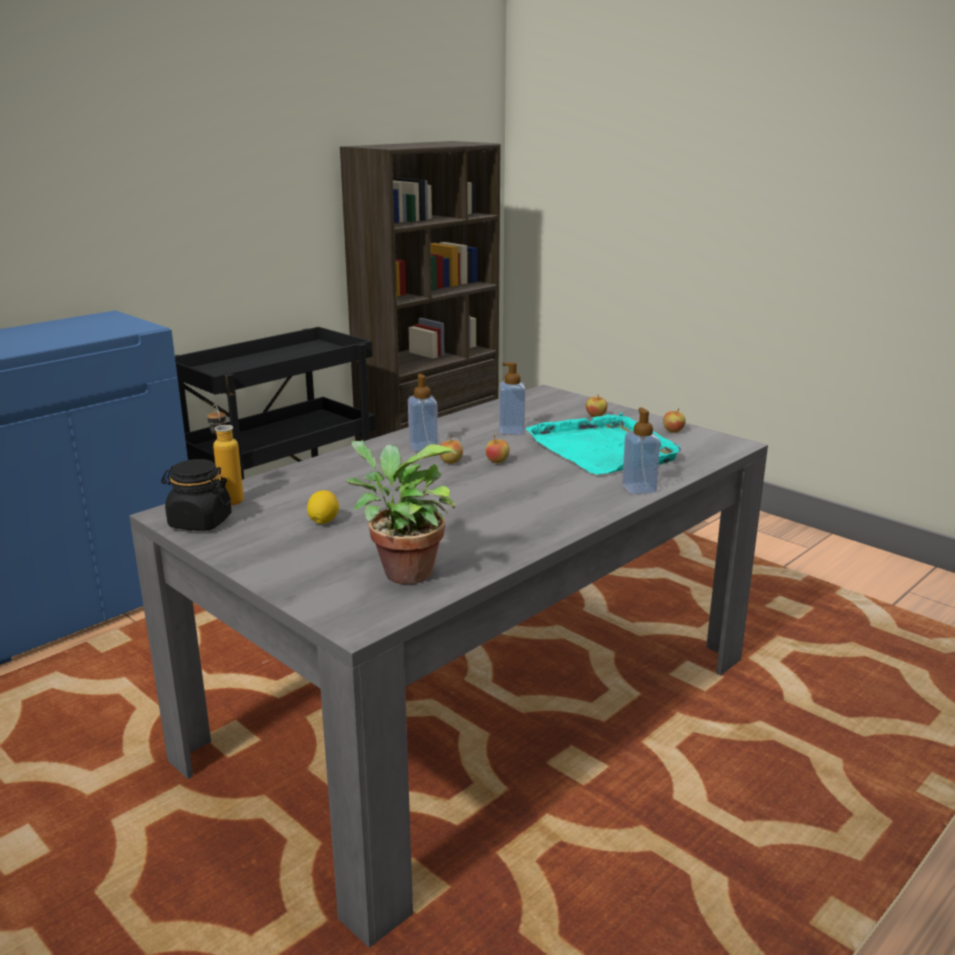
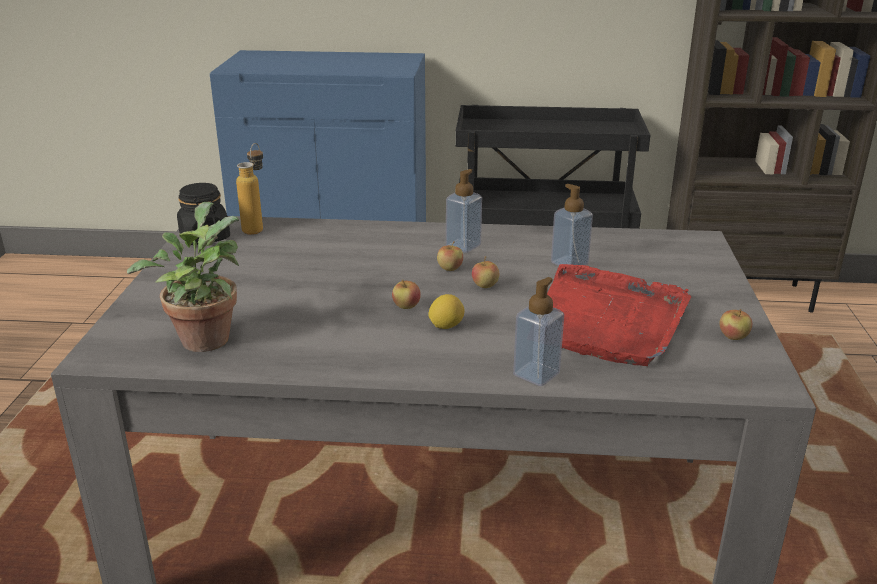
camera: 50 degrees right, 5 degrees up
(323, 521) = (259, 272): lemon -> lemon (446, 326)
(596, 416) = (689, 284): apple -> apple (406, 307)
(604, 449) = (607, 320): turquoise tray -> red tray

